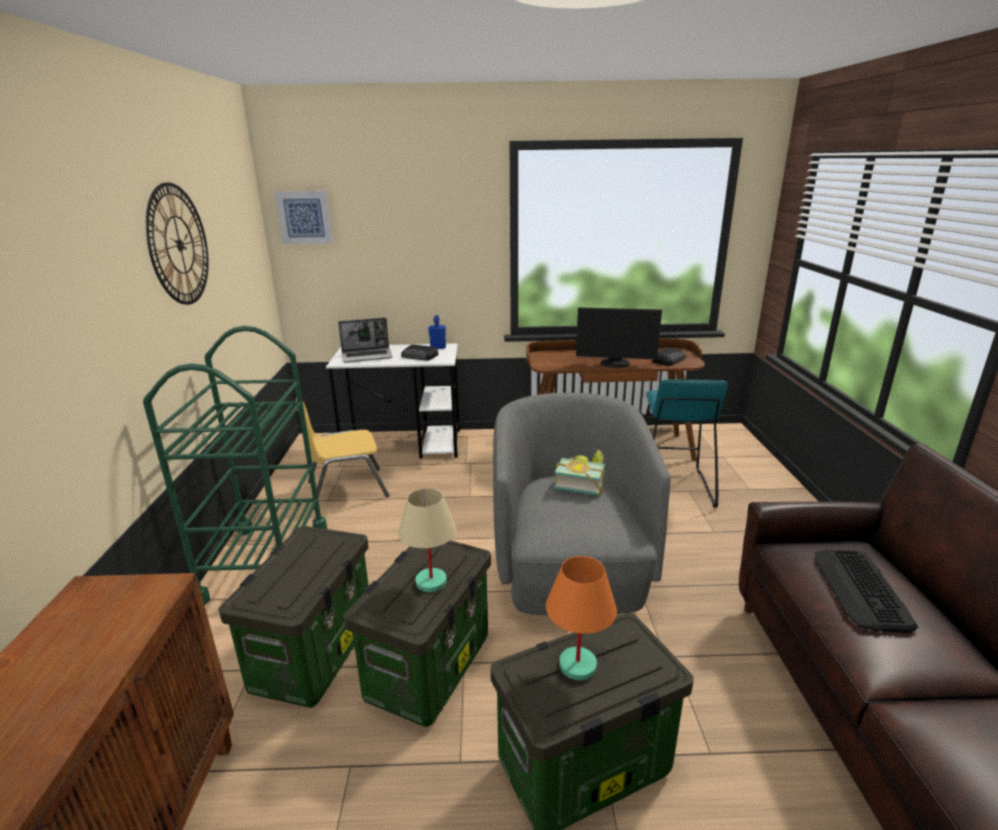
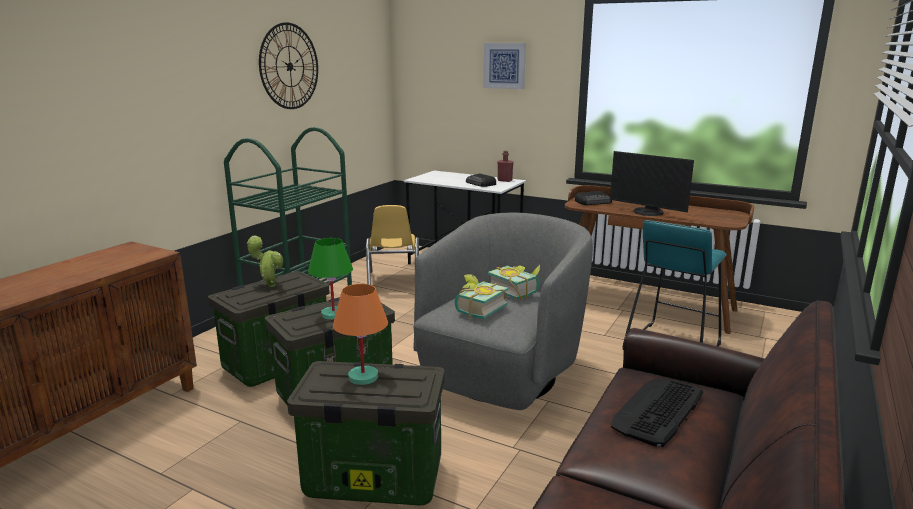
camera: 30 degrees right, 5 degrees down
(294, 563) = (269, 285): none -> potted plant
(304, 217) = (418, 60): picture -> picture (504, 65)
(347, 489) = (393, 282): yellow chair -> yellow chair turned 105 degrees counterclockwise
(367, 356) = (442, 178): laptop -> none
(430, 582) = (333, 314): beige table lamp -> green table lamp
(438, 347) = (505, 180): blue bottle -> red bottle
(575, 520) = (477, 309): none -> book
(669, 360) = (709, 218): radio -> radio (593, 202)

